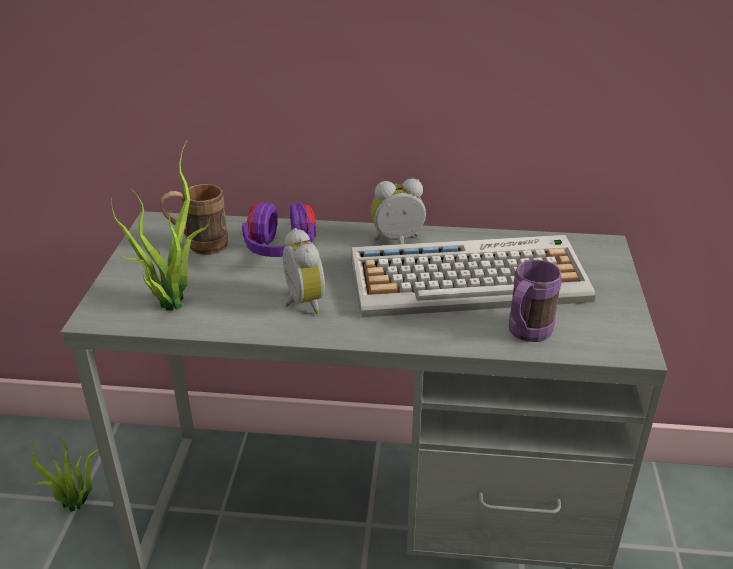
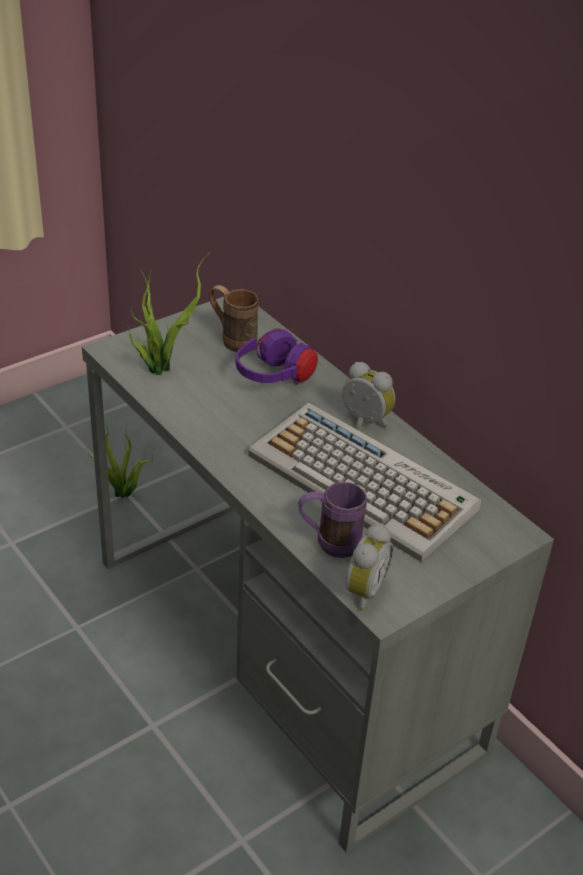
camera: 45 degrees right, 5 degrees up
(301, 303) = (229, 420): alarm clock -> alarm clock (362, 591)

